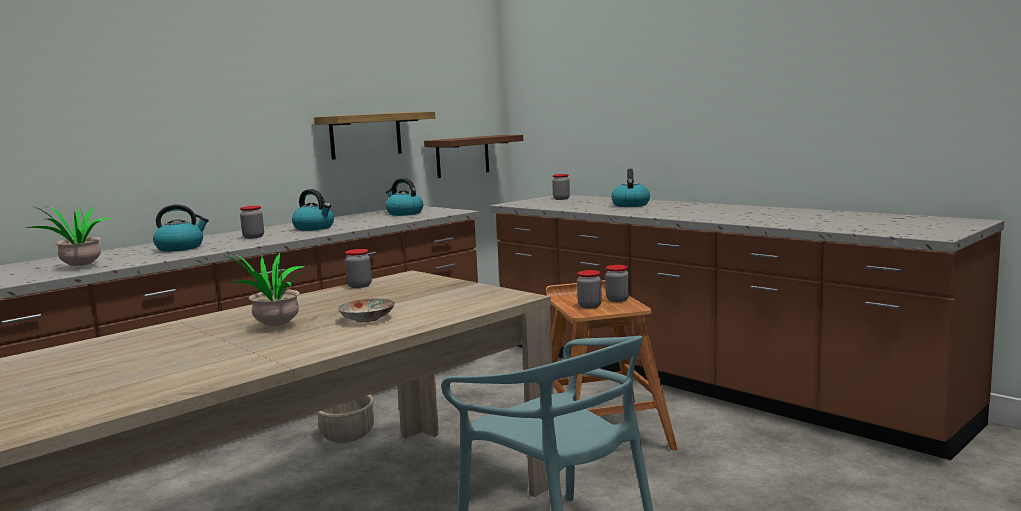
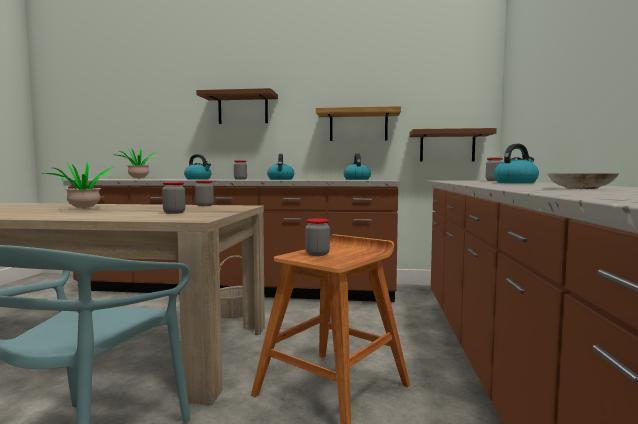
camera: 50 degrees right, 5 degrees down
(193, 115) = (243, 109): none -> brown shelf
(367, 319) = (107, 213): plate -> plate (580, 188)
(617, 300) = (353, 256): jar -> jar (174, 213)

